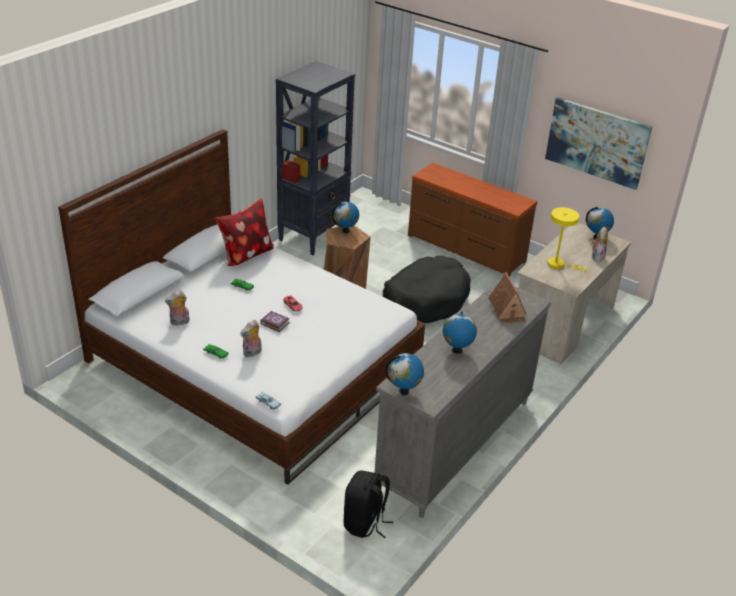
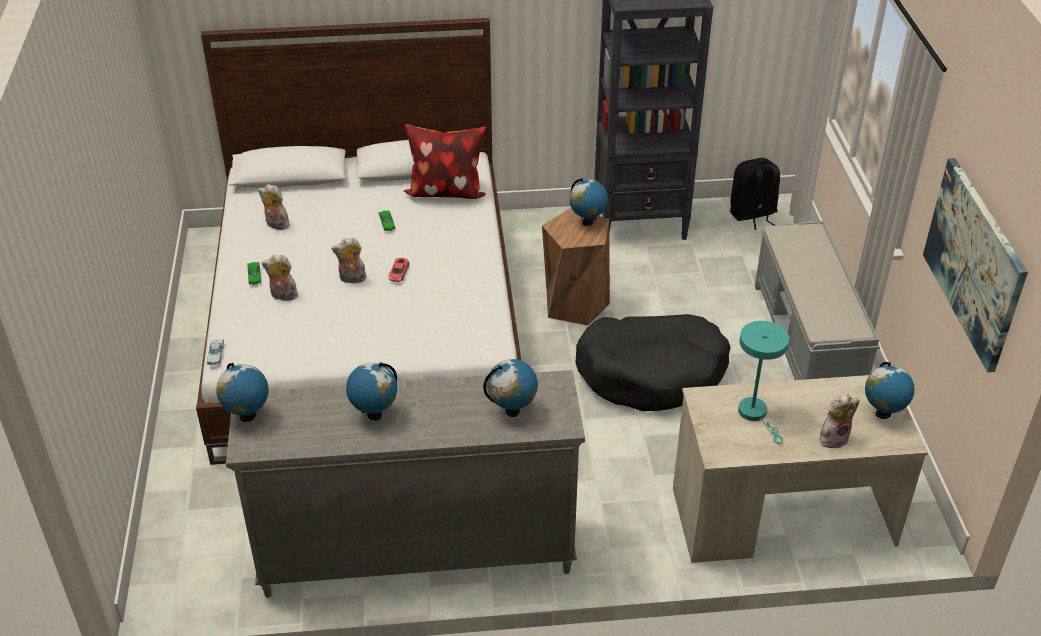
camera: 50 degrees right, 5 degrees up
(274, 323) = (352, 279): book -> plush toy
(365, 523) = (212, 556): black backpack -> black backpack (752, 215)
(465, 249) = (806, 342): brown dresser -> grey bench
(507, 310) = (512, 411): toy house -> globe
(559, 265) = (755, 414): yellow table lamp -> turquoise table lamp

